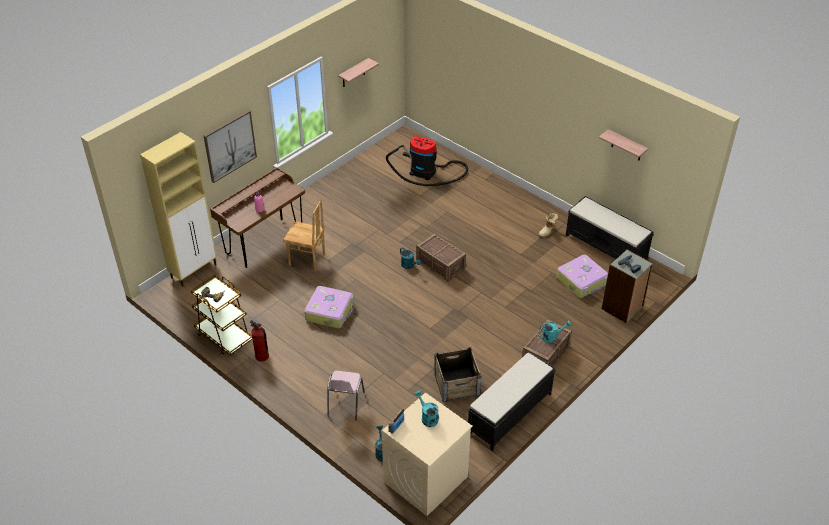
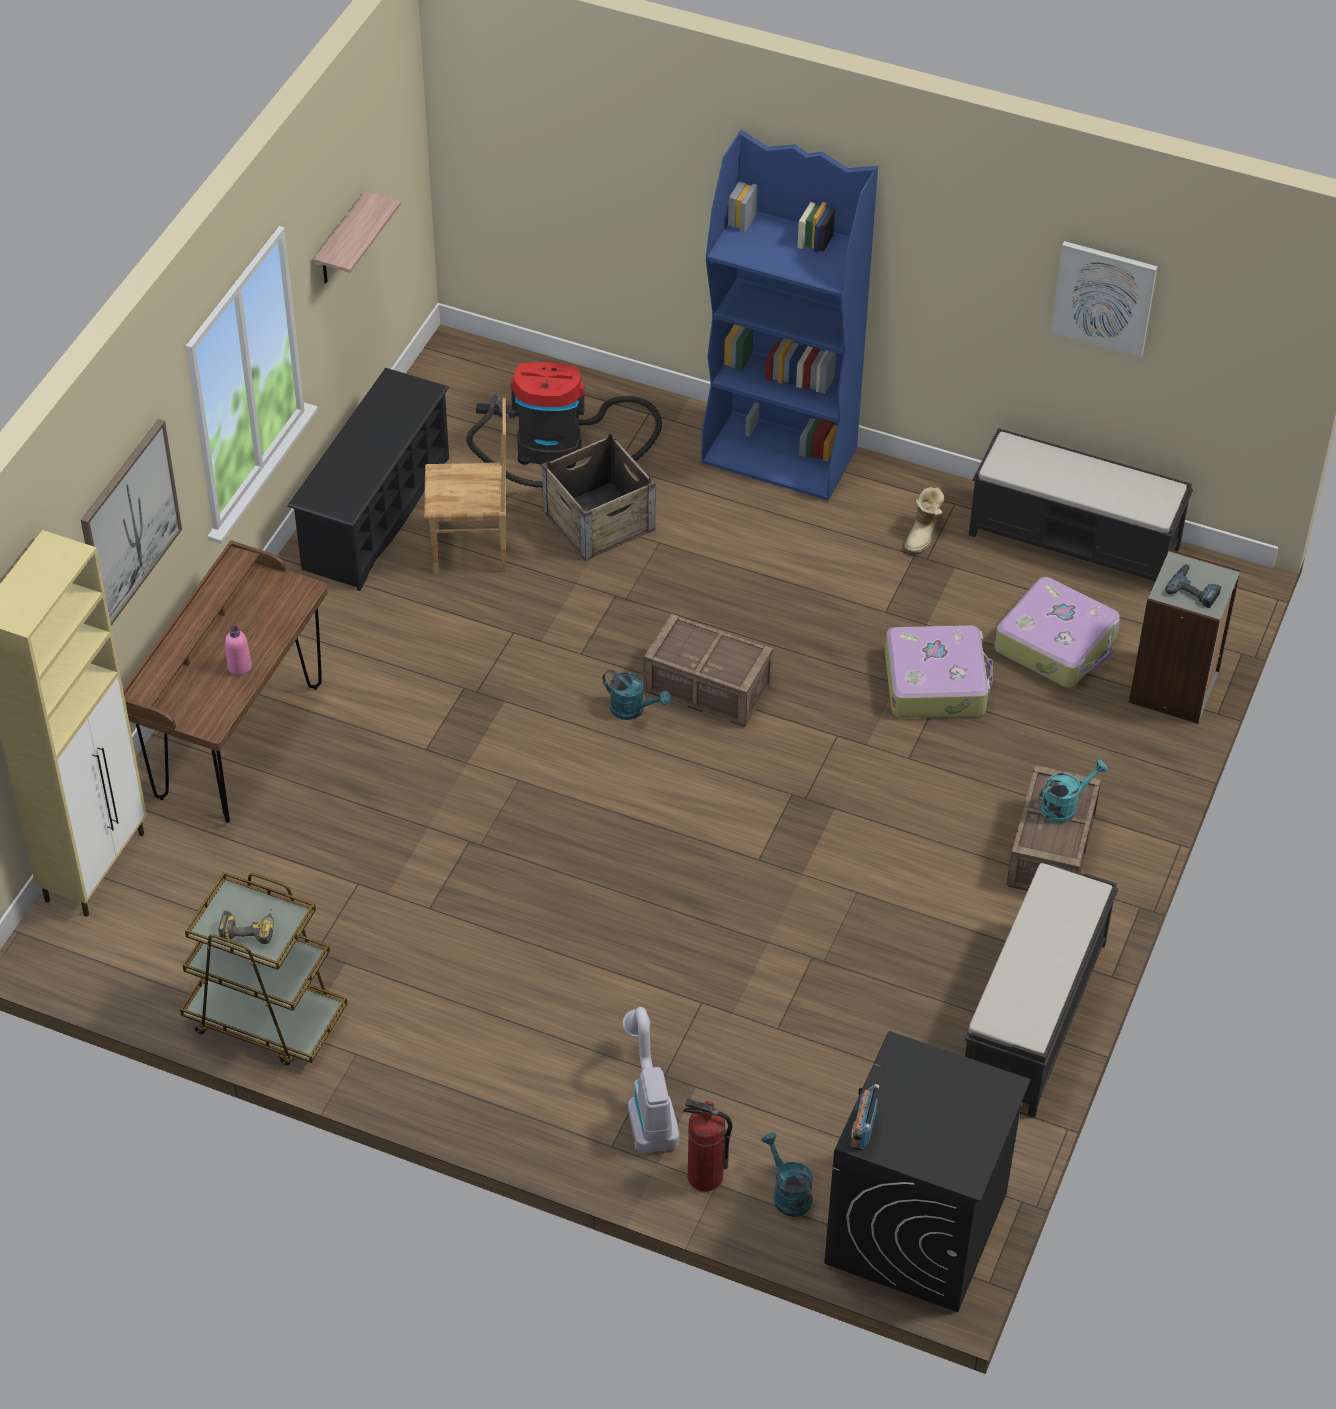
camera: 20 degrees left, 5 degrees up
(262, 356) = (386, 1043): fire extinguisher -> fire extinguisher (705, 1177)
(307, 260) = (373, 762): brown chair -> brown chair (471, 552)
(330, 311) = (497, 882): suitcase -> suitcase (936, 683)
(345, 405) = (648, 1106): pink chair -> vacuum cleaner
(350, 179) = (375, 513): none -> black shoe rack
(425, 480) = (916, 1229): beige washing machine -> black washing machine
(427, 417) = (923, 1089): turquoise watering can -> none
(456, 384) = (882, 981): crate -> crate (598, 521)
(506, 193) = (780, 456): none -> blue bookcase
(626, 146) = (1104, 297): shelf -> picture

